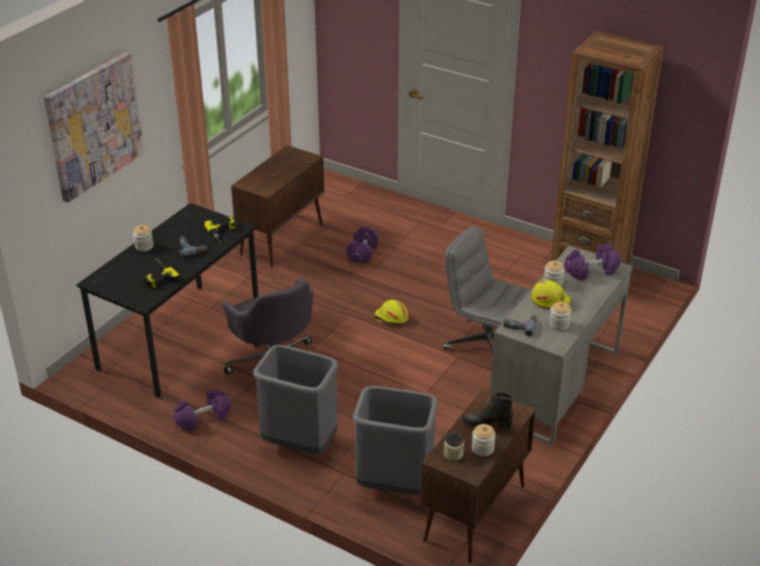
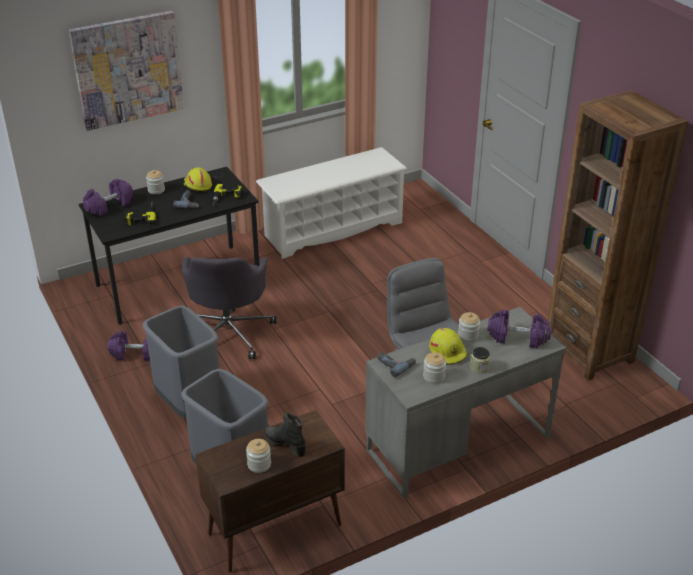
camera: 30 degrees right, 0 degrees up
(282, 239) = (333, 229): brown cabinet -> white shoe rack
(362, 252) = (390, 262): purple dumbbell -> purple dumbbell (109, 206)
(391, 318) = (362, 327): yellow hard hat -> yellow hard hat (197, 185)
(453, 454) = (229, 457): jar -> jar (479, 367)

